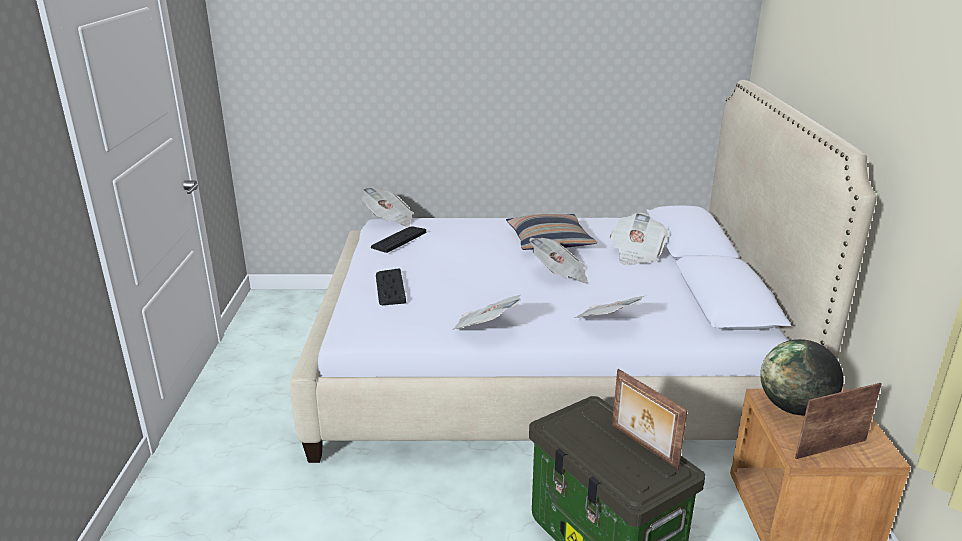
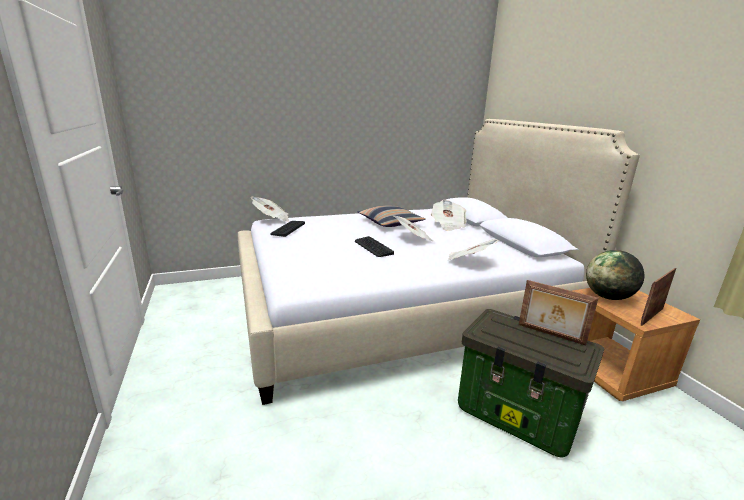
camera: 20 degrees left, 5 degrees down
(390, 288) = (303, 257): keyboard -> keyboard (373, 247)
(485, 328) = (393, 274): newspaper -> none

